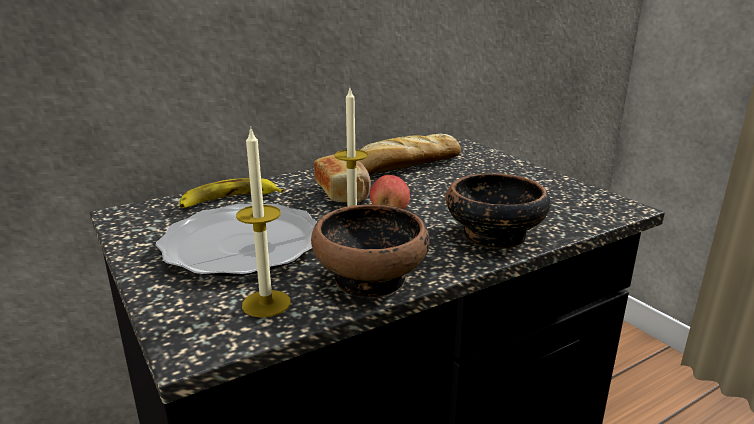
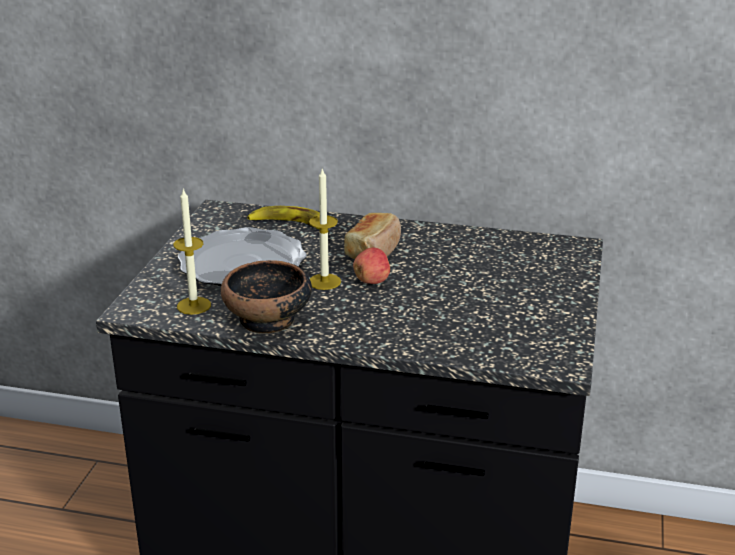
camera: 45 degrees right, 5 degrees up
(407, 165) = (475, 246): bread -> none
(493, 236) = (400, 332): bowl -> none

